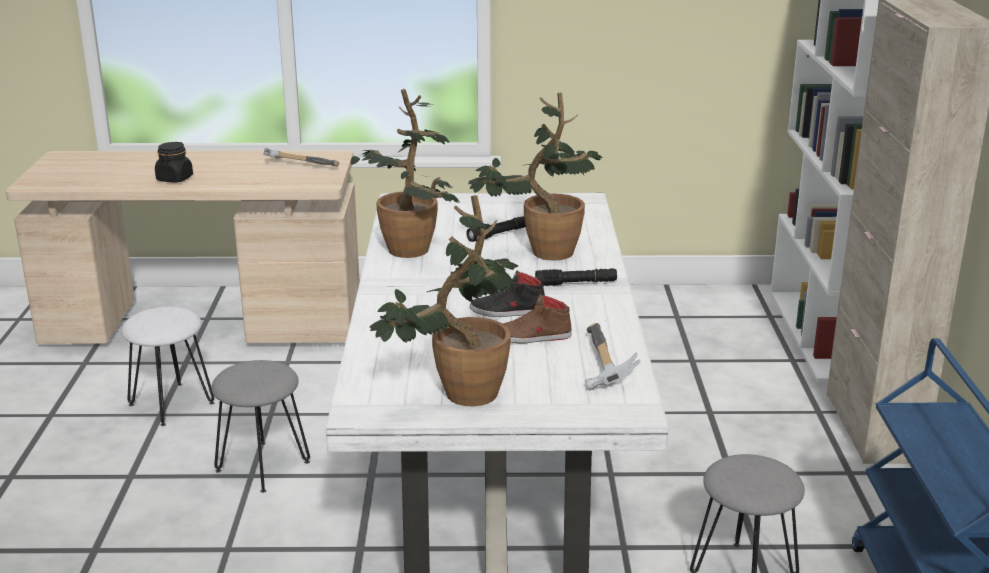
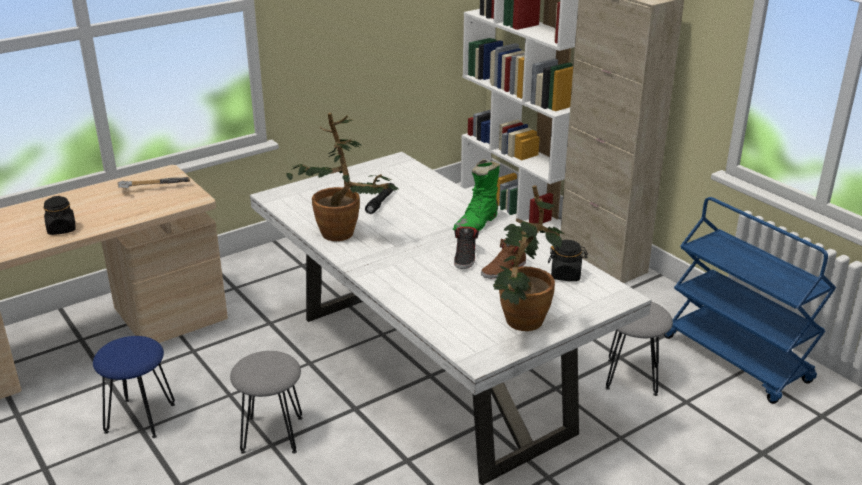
camera: 35 degrees left, 5 degrees up
(170, 404) = (140, 418): white stool -> blue stool
(508, 311) = (465, 257): black shoe -> black shoe turned 45 degrees counterclockwise
(541, 252) = (425, 208): potted plant -> none
(576, 283) = (477, 224): black flashlight -> green boot
(599, 365) = (566, 275): hammer -> black jar

